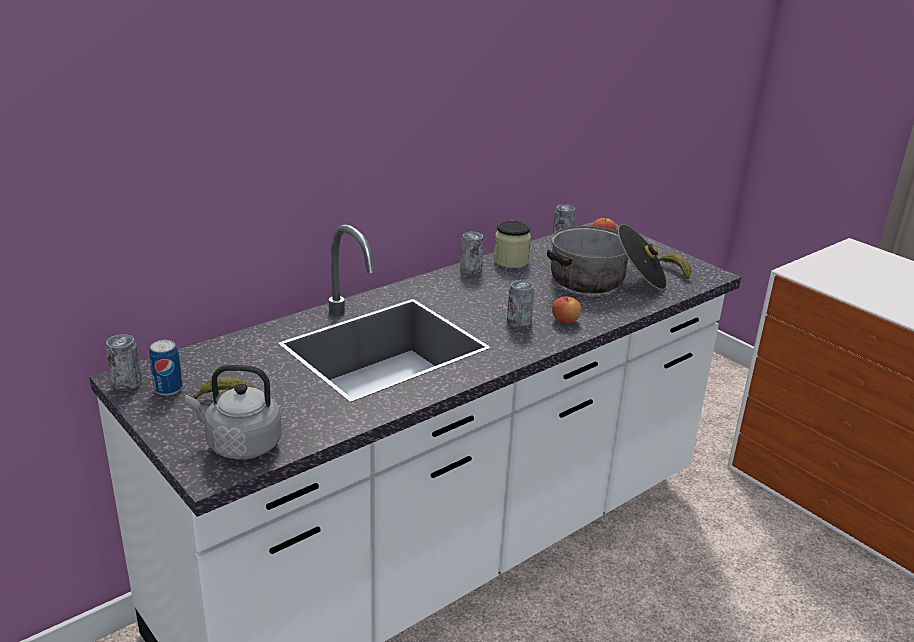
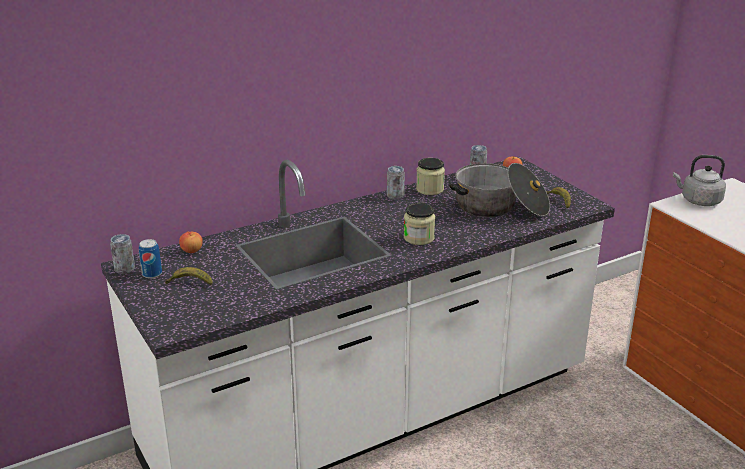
camera: 10 degrees right, 0 degrees up
(240, 445) = (192, 314): grey kettle -> grey kettle (698, 201)
(519, 323) = (419, 238): can -> jar
(565, 320) = (456, 237): apple -> apple (191, 250)

